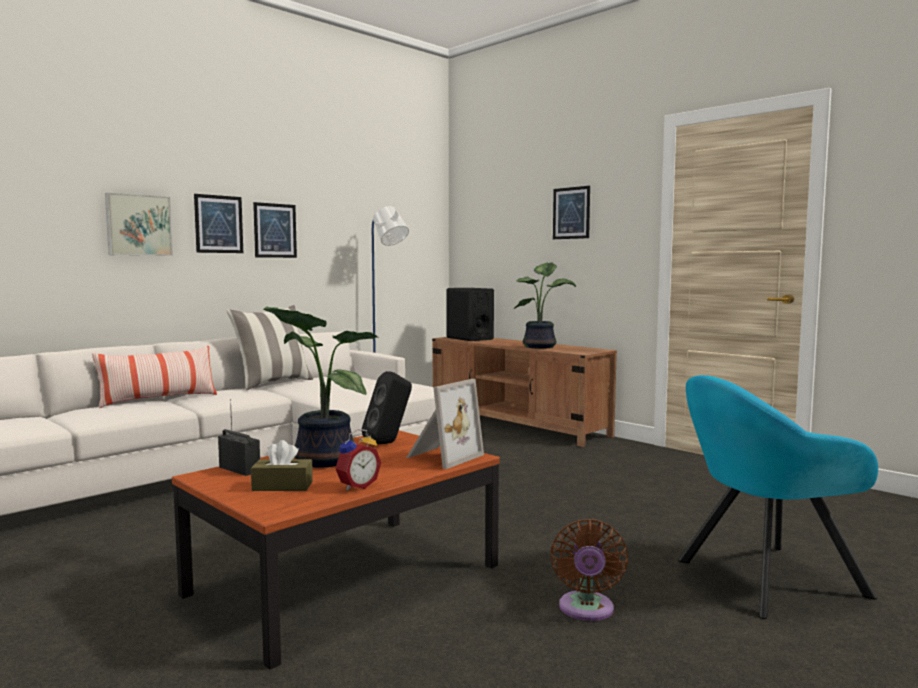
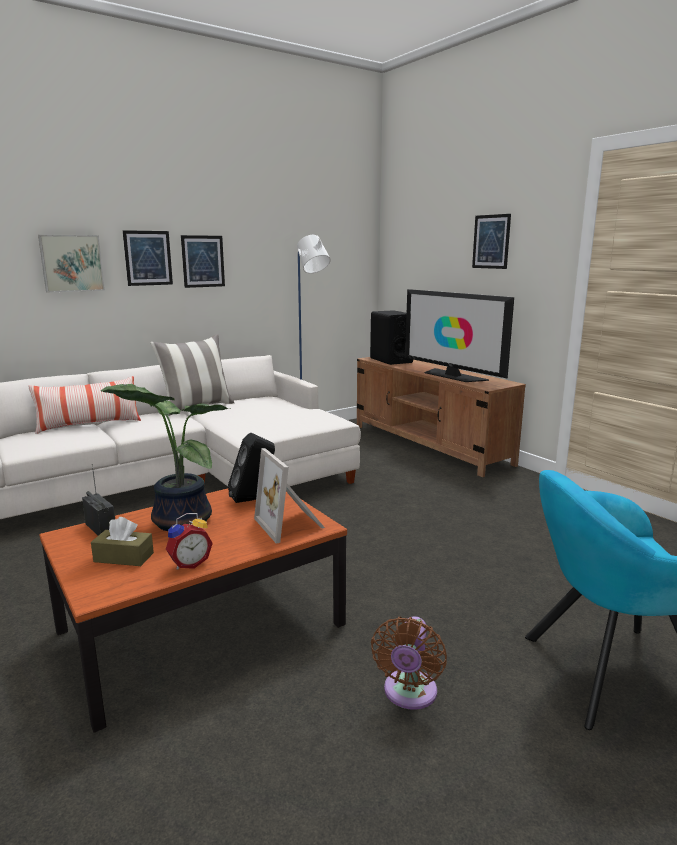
camera: 10 degrees right, 10 degrees up
(442, 456) = (291, 524): picture frame -> picture frame turned 105 degrees clockwise
(541, 346) = (452, 376): potted plant -> television

